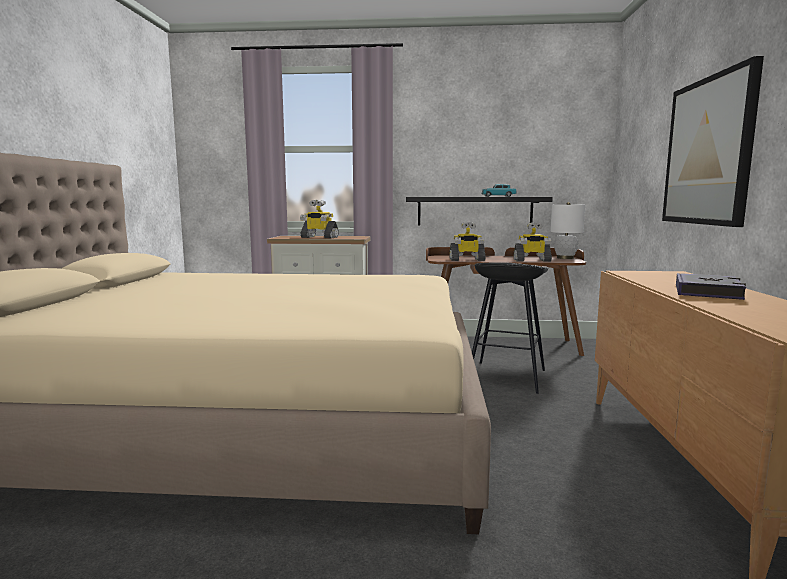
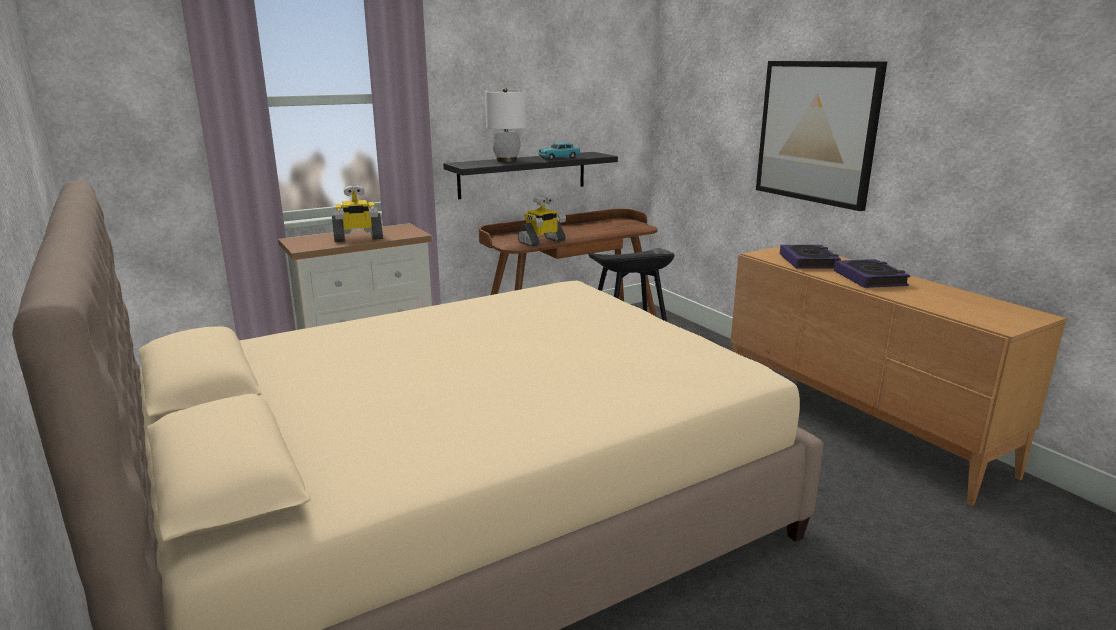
camera: 35 degrees left, 10 degrees up
(531, 260) = (607, 233): toy robot -> none
(565, 258) = (625, 222): white table lamp -> white table lamp (506, 160)
(665, 279) = (808, 261): none -> book

